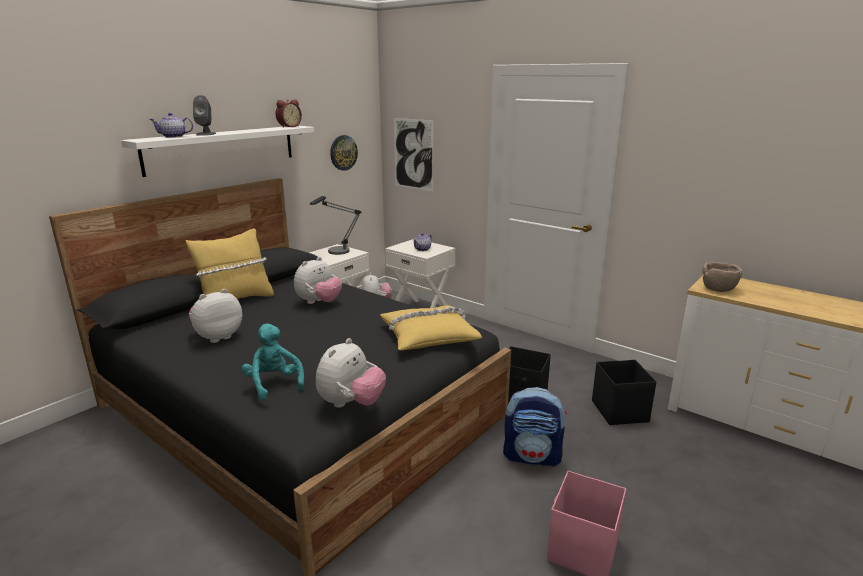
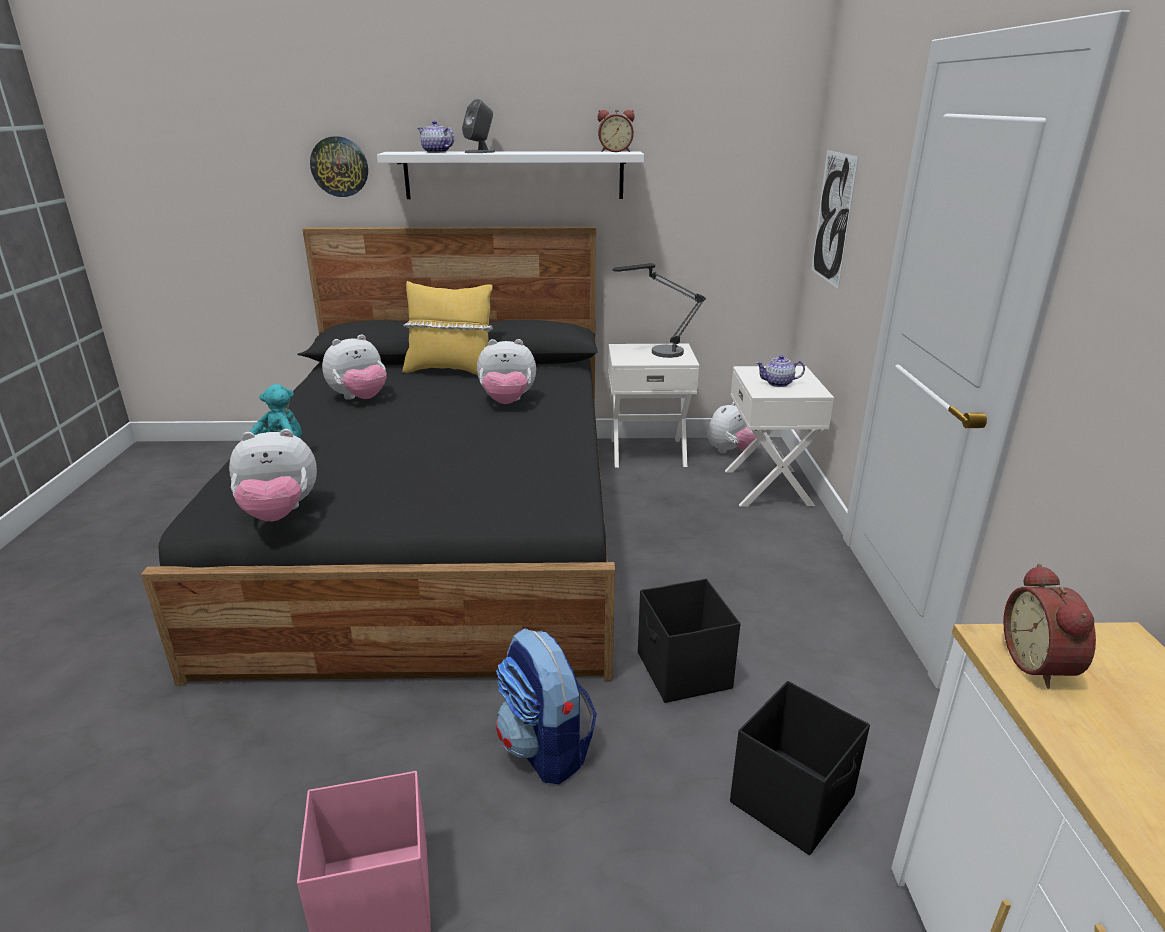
camera: 50 degrees right, 5 degrees up
(217, 337) = (360, 399): plush toy -> plush toy turned 135 degrees clockwise
(343, 152) = (724, 202): wall clock -> wall clock (339, 166)
(428, 335) = (508, 489): yellow pillow -> none
(718, 289) = (1041, 664): brown bowl -> alarm clock

